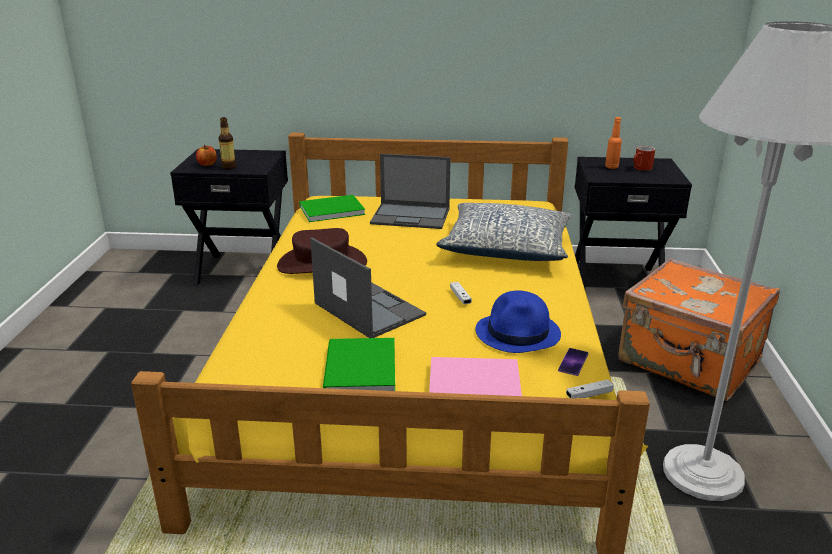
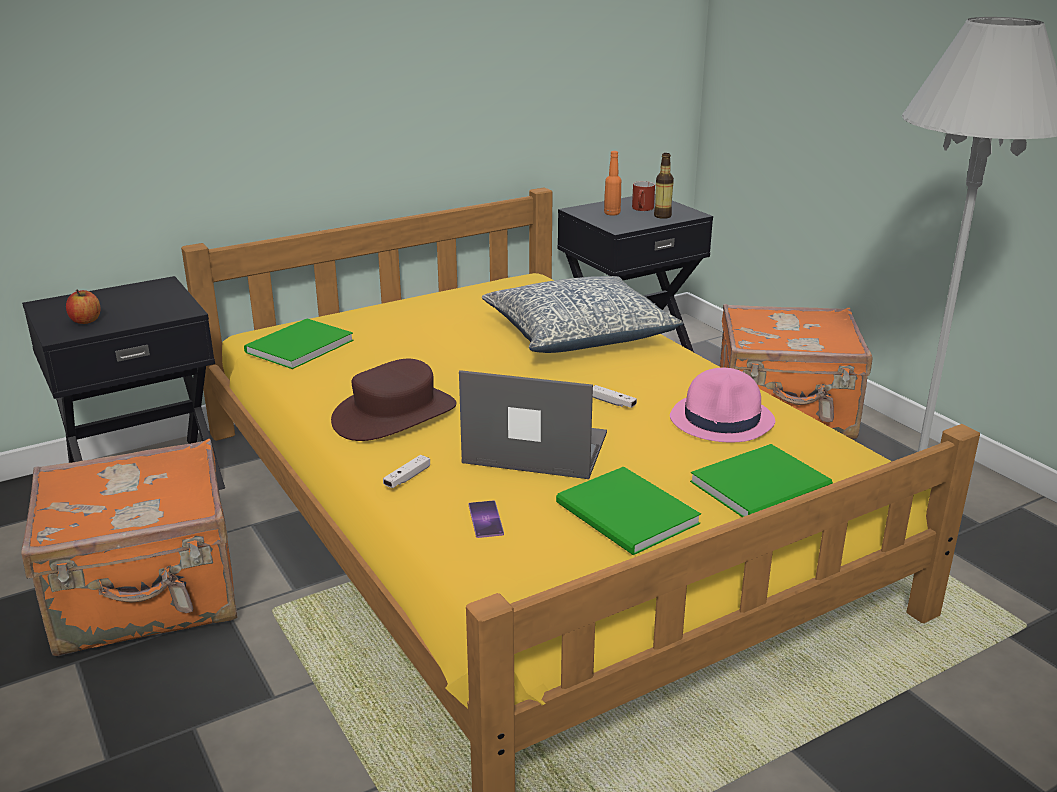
camera: 35 degrees left, 0 degrees up
(172, 332) = (147, 597): none -> orange suitcase
(229, 167) = (131, 317): bottle -> bottle (662, 216)
(411, 216) = (416, 327): laptop -> none
(477, 386) = (765, 486): pink book -> green book
(518, 333) = (722, 420): blue hat -> pink hat
(573, 362) = (809, 430): phone -> phone (485, 519)
(589, 395) = (864, 455): white game controller -> white game controller (407, 478)

